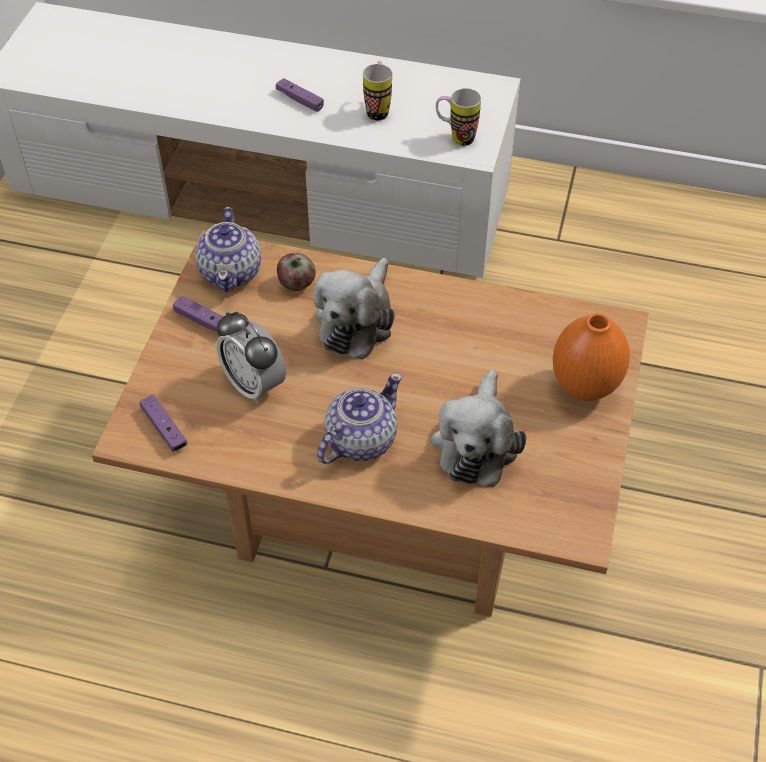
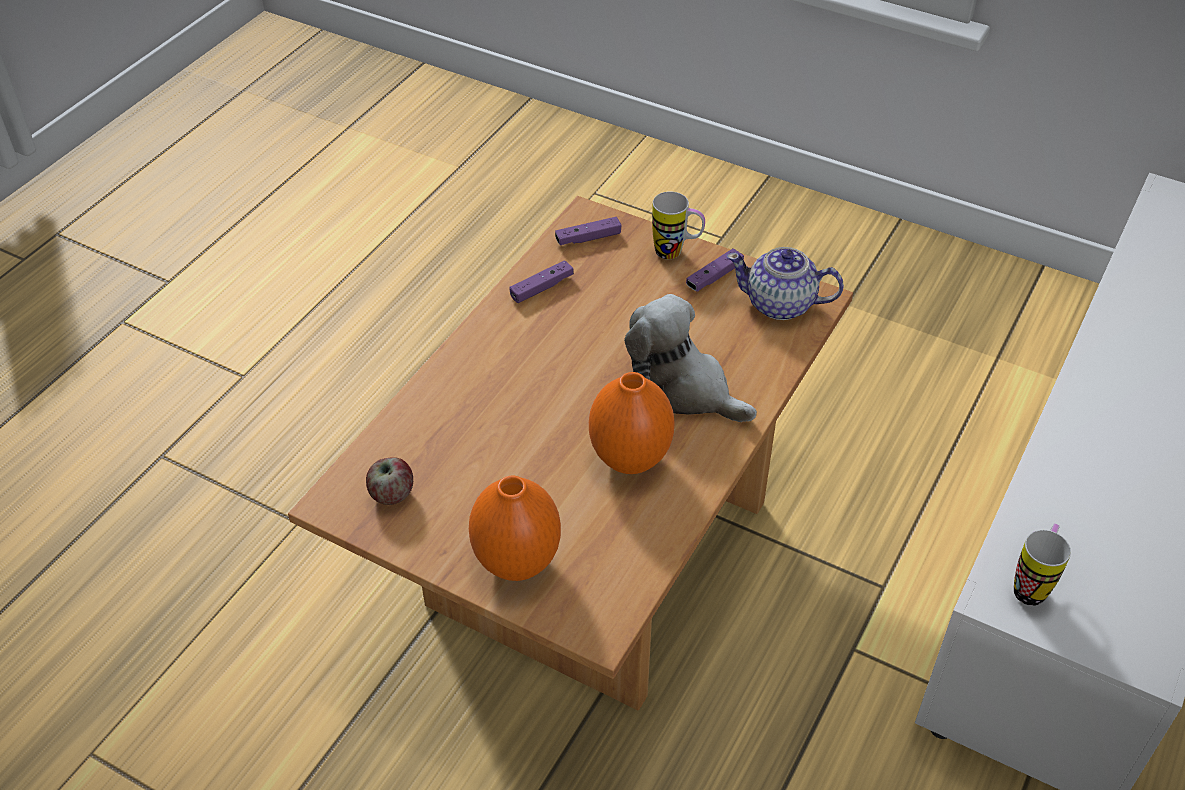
camera: 105 degrees right, 5 degrees down
(254, 384) = (619, 300): alarm clock -> none
(296, 284) = (750, 350): apple -> apple (391, 494)
(300, 100) = (1120, 433): purple game controller -> purple game controller (542, 288)
(359, 440) = (521, 362): teapot -> none
(378, 109) = (1099, 511): mug -> mug (676, 253)
(451, 339) = (630, 461): none -> orange vase
(476, 442) = (481, 449): plush toy -> none

